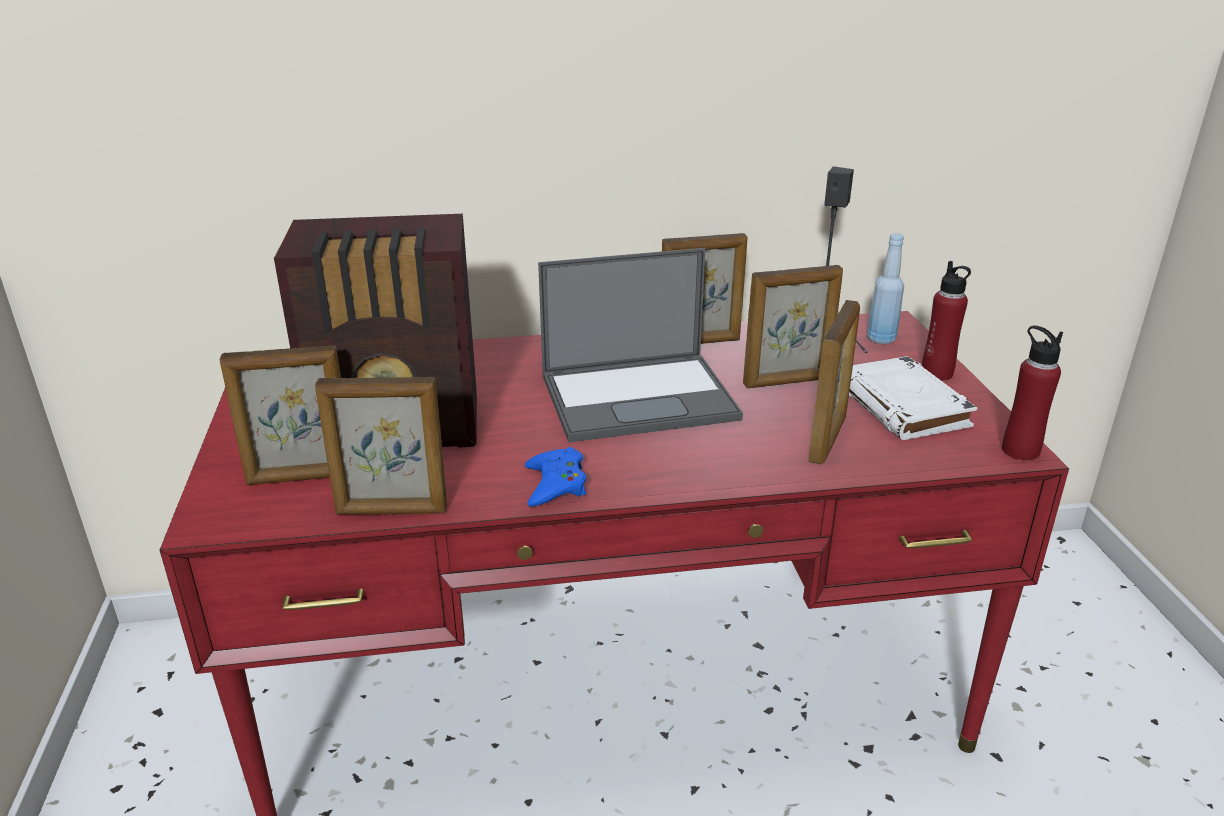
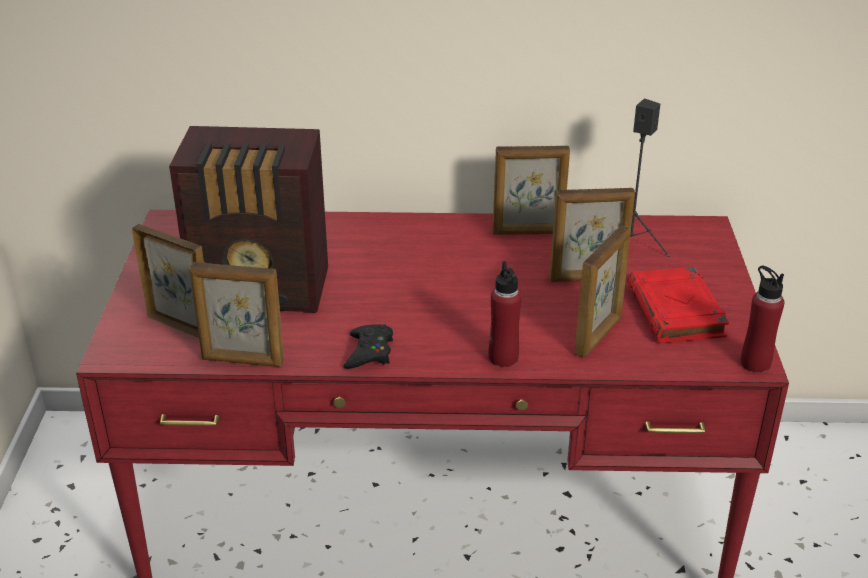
camera: 10 degrees right, 5 degrees up
(301, 478) = (181, 326): picture frame -> picture frame turned 150 degrees counterclockwise
(555, 484) = (369, 352): blue game controller -> black game controller
(640, 397) = (460, 281): laptop -> none
(881, 339) = (688, 244): blue bottle -> none
(903, 407) = (676, 312): white book -> red book
(936, 373) = (721, 283): red bottle -> red bottle (503, 358)

